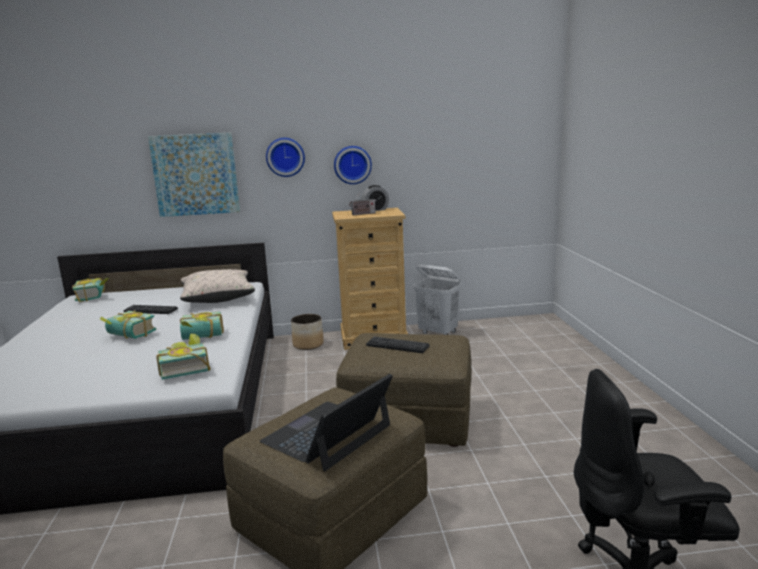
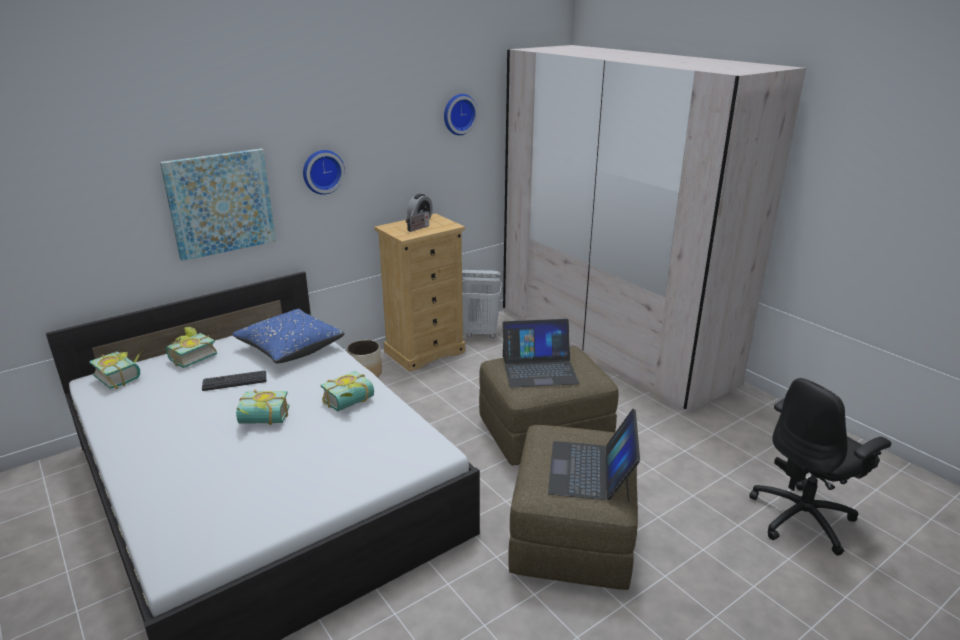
camera: 30 degrees left, 10 degrees up
(184, 369) = (391, 444): book -> book (191, 357)
(218, 298) = (290, 348): beige pillow -> blue pillow
(352, 164) = (390, 172): wall clock -> wall clock (458, 114)
(397, 345) = (539, 369): keyboard -> laptop
(563, 363) = (611, 344): none -> beige wardrobe

